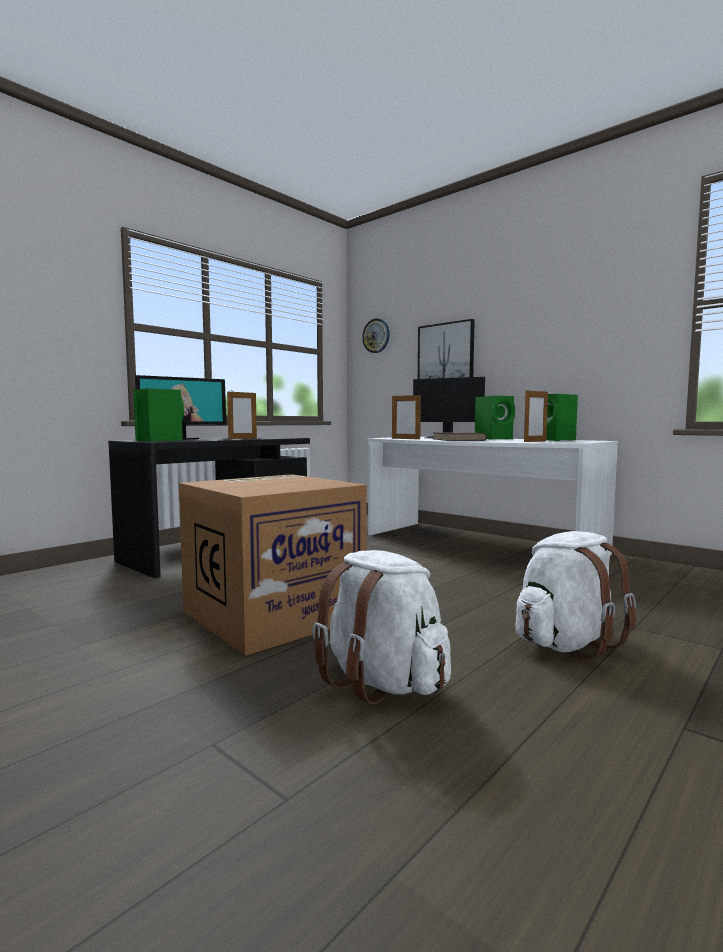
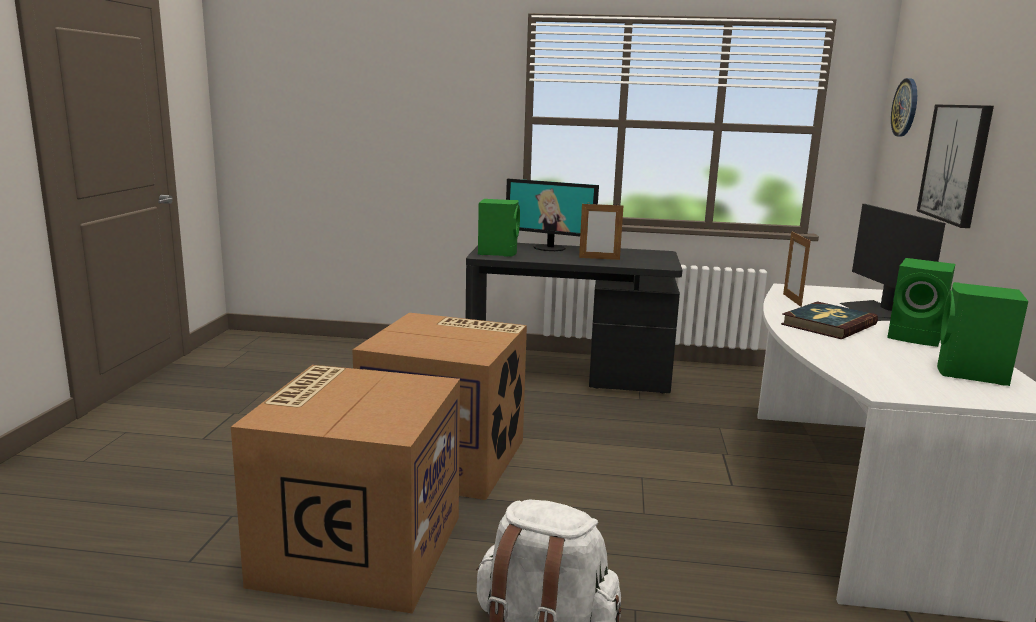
camera: 55 degrees right, 10 degrees up
(382, 683) = (358, 548): white backpack -> cardboard box
(535, 441) = (879, 367): picture frame -> none

